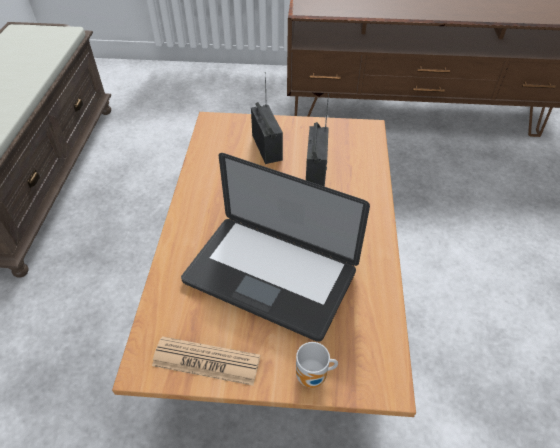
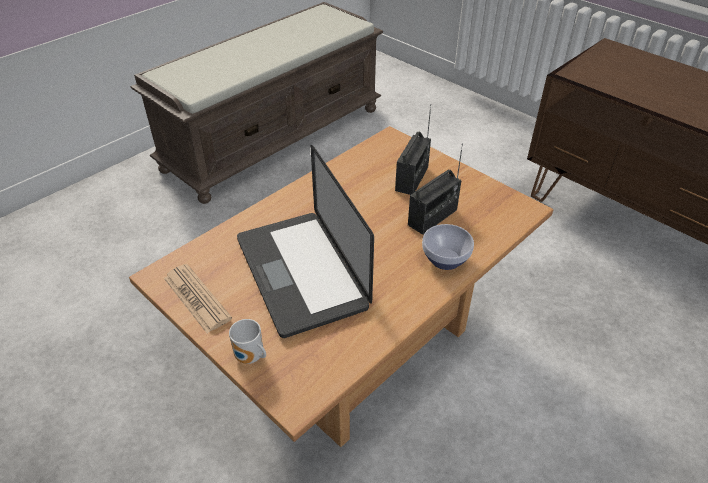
camera: 40 degrees right, 5 degrees down
(360, 197) = (446, 258): none -> bowl

